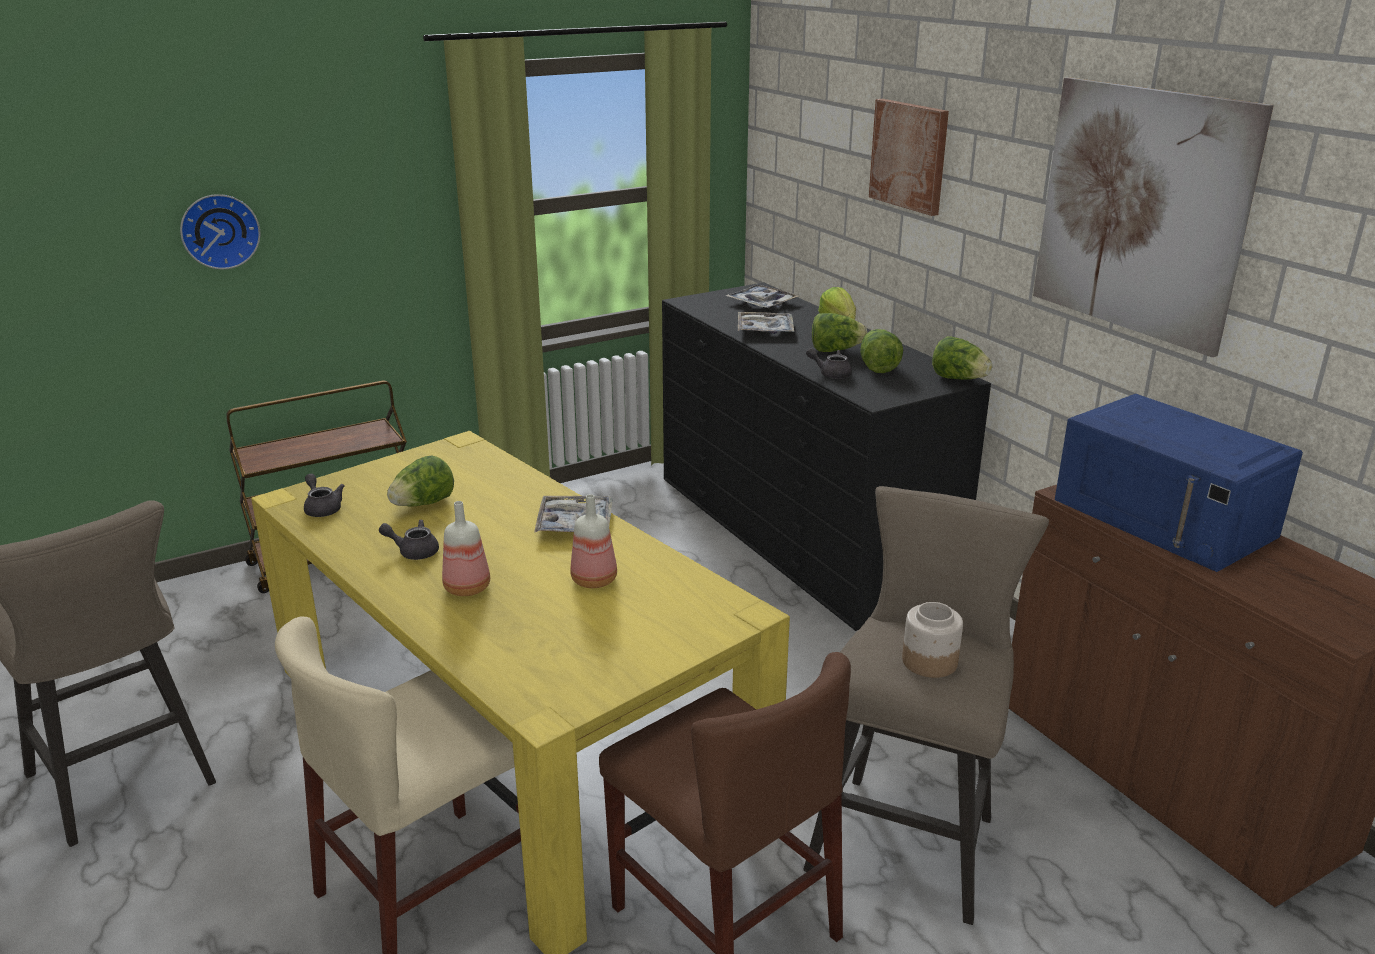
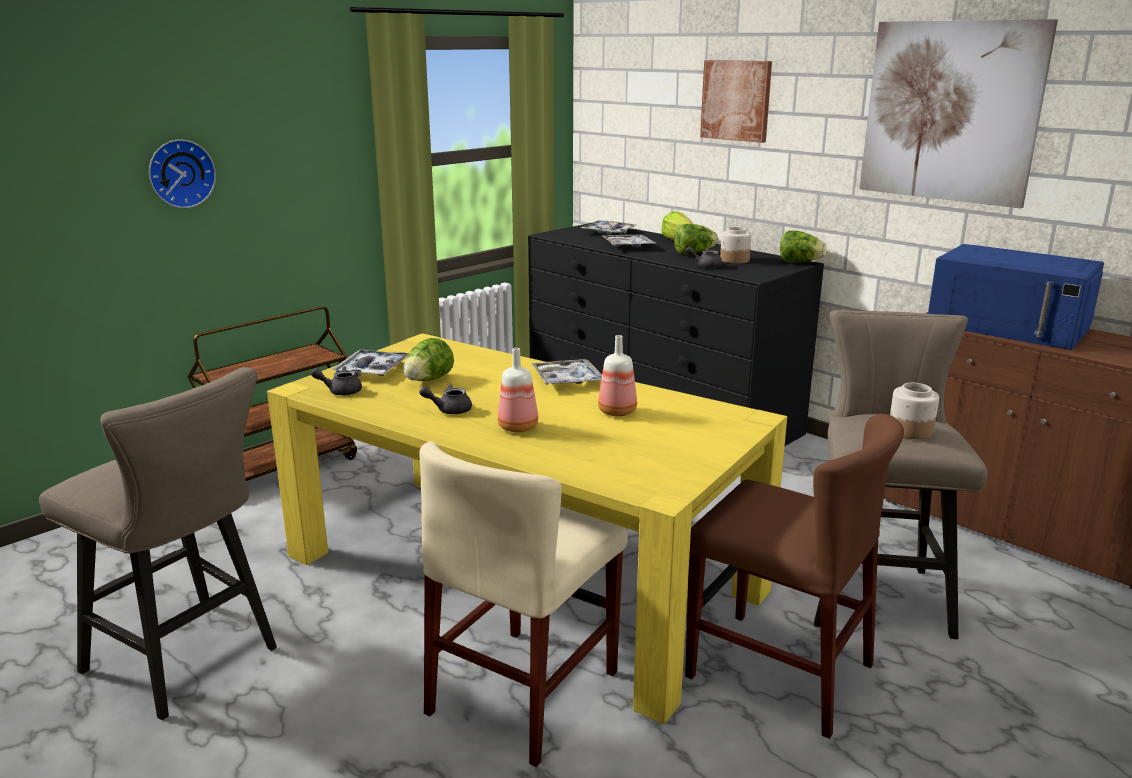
camera: 15 degrees left, 5 degrees down
(322, 508) = (340, 391): grey teapot -> grey teapot turned 45 degrees counterclockwise
(377, 481) = (372, 370): none -> tray
(877, 367) = (734, 260): lettuce -> jar

